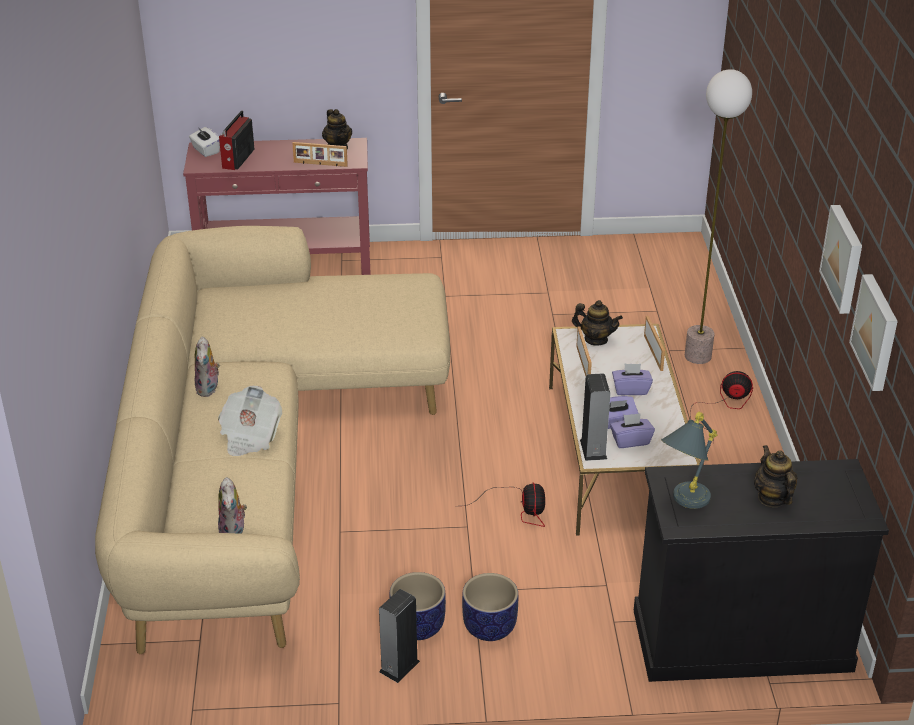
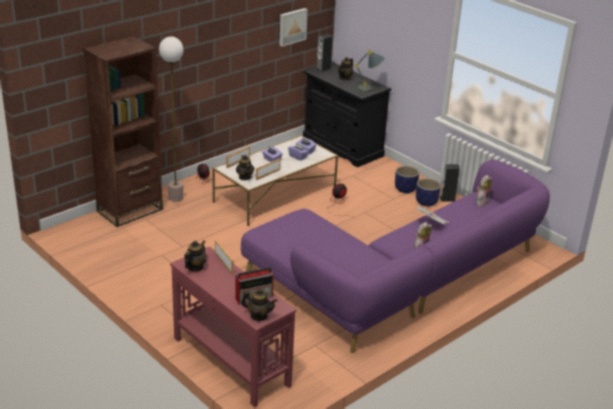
camera: 130 degrees left, 5 degrees down
(205, 150) = (258, 316): white tissue box -> teapot
(260, 454) = (396, 280): beige sofa -> purple sofa
(593, 449) = (321, 156): speaker -> speaker (323, 69)
(694, 306) = (130, 210): none -> brown bookcase
(844, 258) = (254, 33): picture -> none

